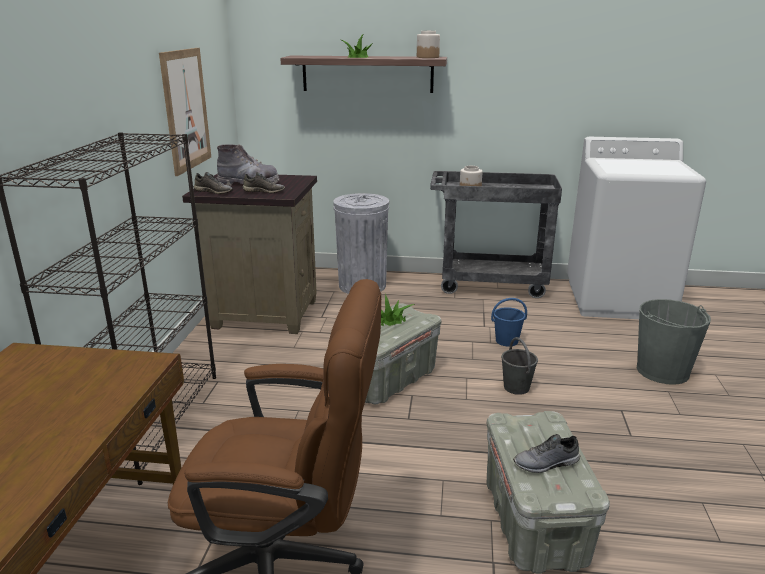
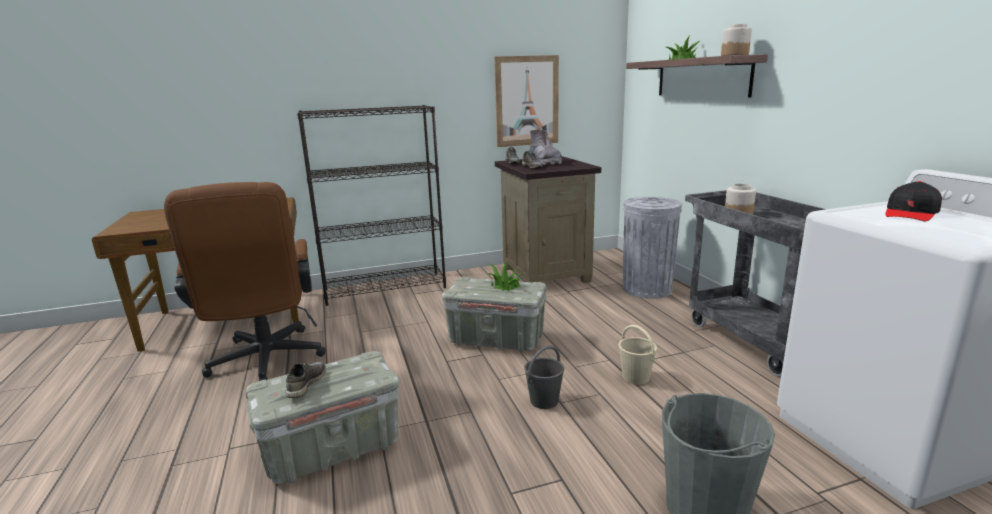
camera: 65 degrees right, 5 degrees down
(507, 341) = (636, 377): blue bucket -> beige bucket
(546, 464) = (306, 384): grey shoe -> grey shoe turned 45 degrees clockwise
(624, 164) = (911, 213): none -> black cap

